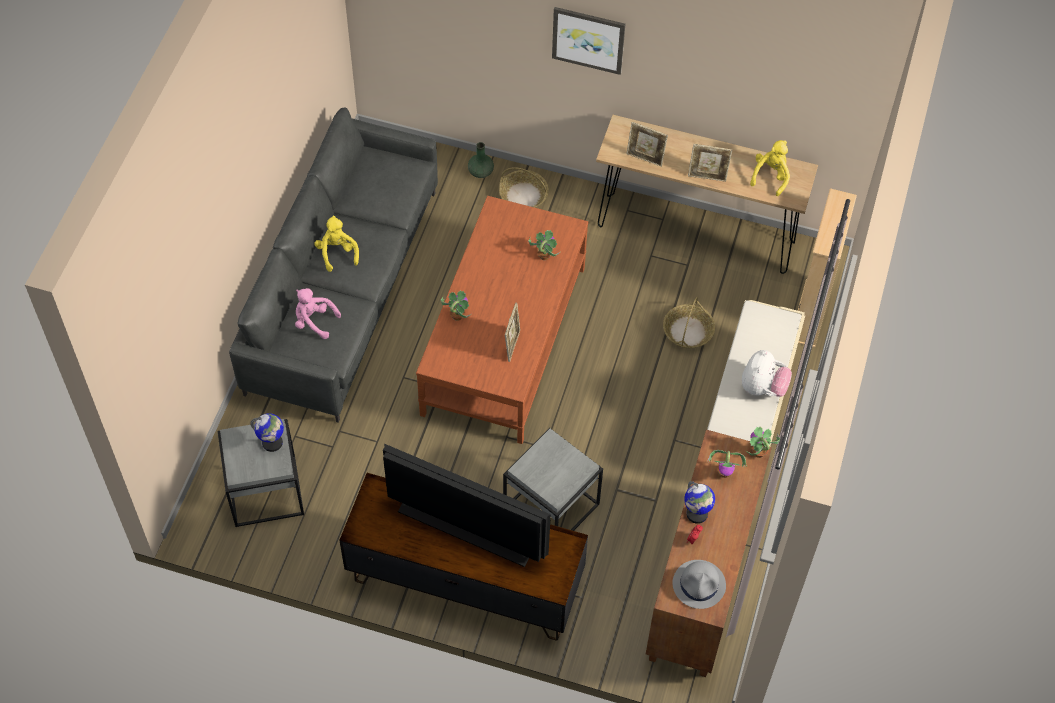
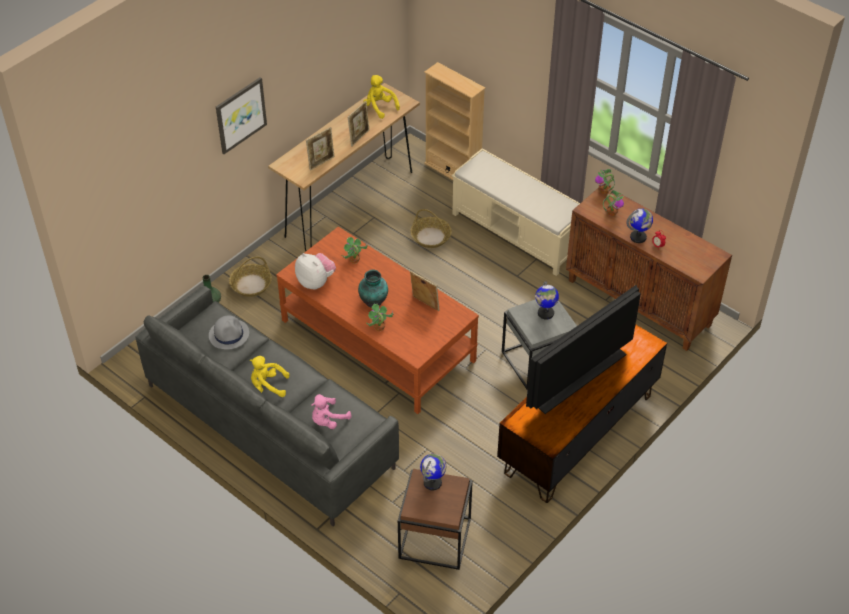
camera: 65 degrees left, 10 degrees down
(264, 490) = (434, 539): grey side table -> brown side table
(491, 297) = (374, 302): none -> vase
(562, 468) = (545, 313): none -> globe
(699, 584) = (694, 255): grey hat -> grey hat (229, 334)
(762, 387) = (531, 189): plush toy -> plush toy (316, 282)

